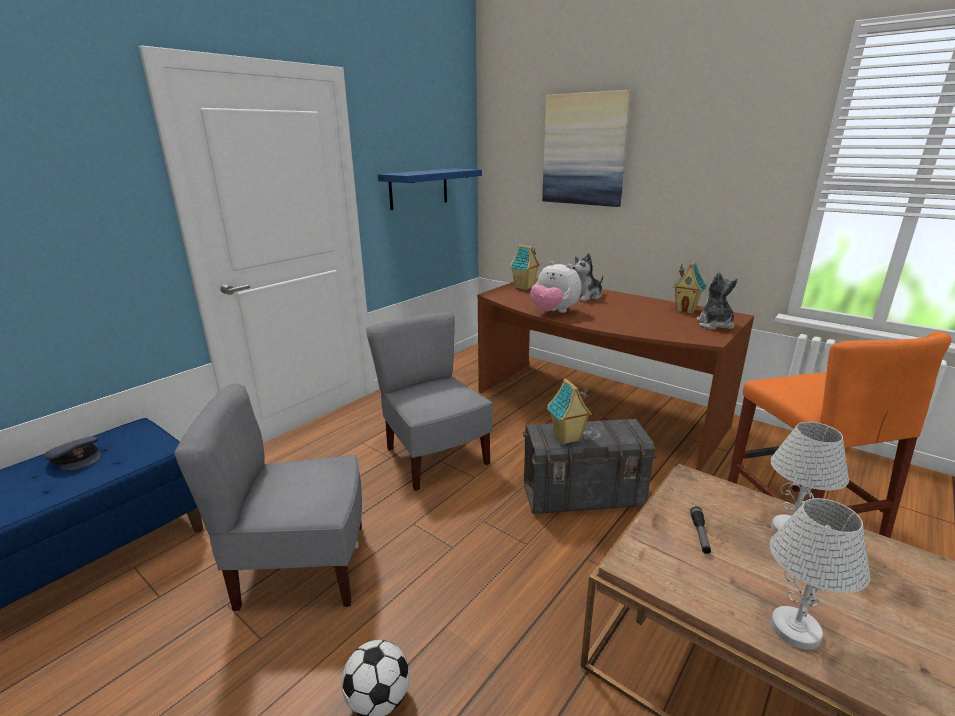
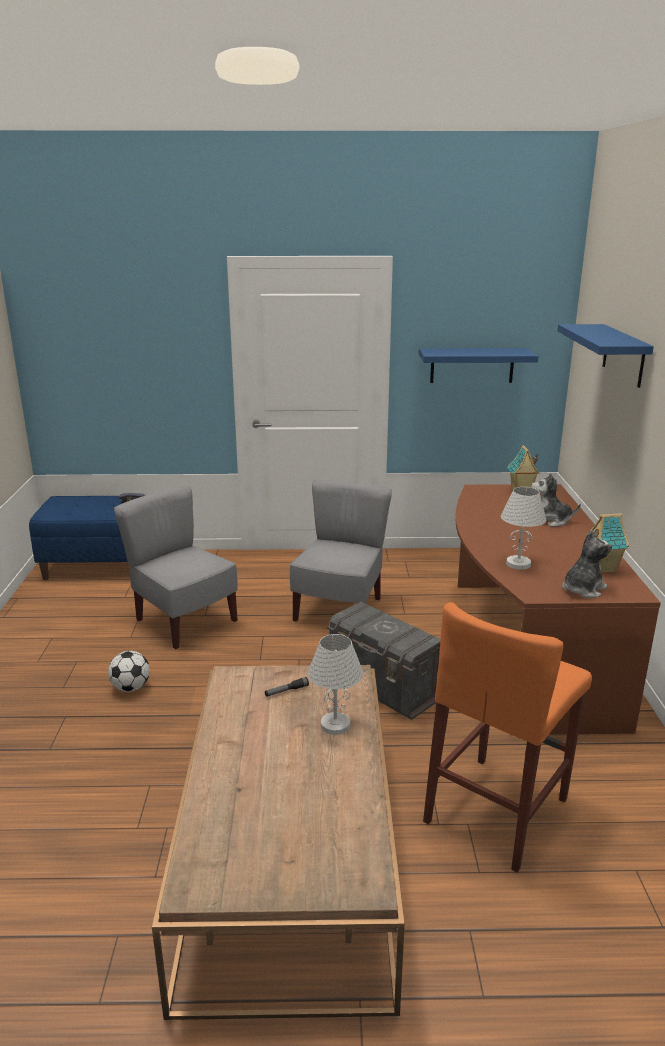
camera: 50 degrees right, 0 degrees up
(554, 312) = (478, 521): plush toy -> none
(567, 438) = (365, 622): toy house -> none
(584, 150) = (623, 355): picture -> blue shelf
(794, 629) = (228, 739): white table lamp -> white table lamp (518, 564)

